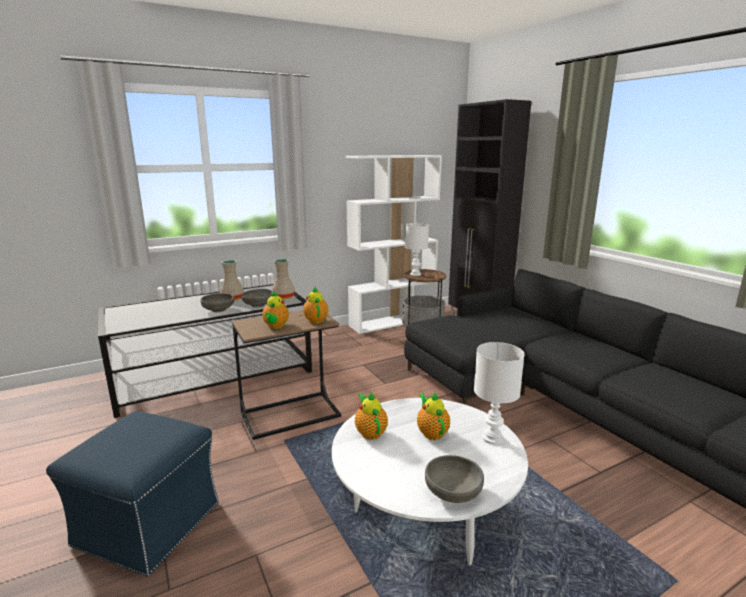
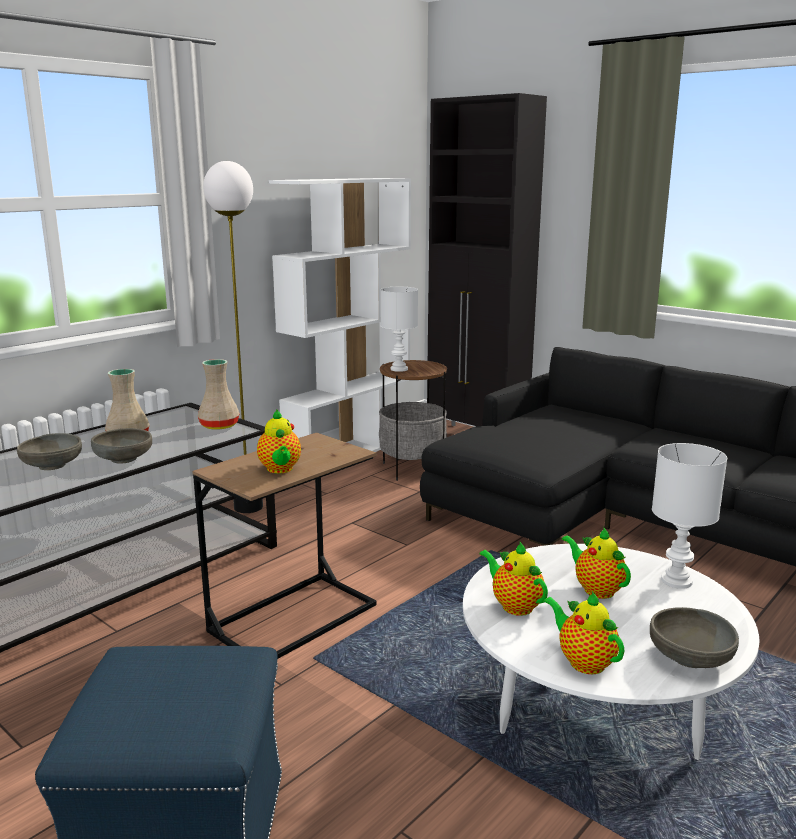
camera: 20 degrees left, 0 degrees up
(258, 305) = (189, 443): grey bowl -> grey bowl (52, 465)
(313, 346) = (249, 507): none -> floor lamp
(315, 320) = (333, 452): teapot -> teapot (583, 661)

